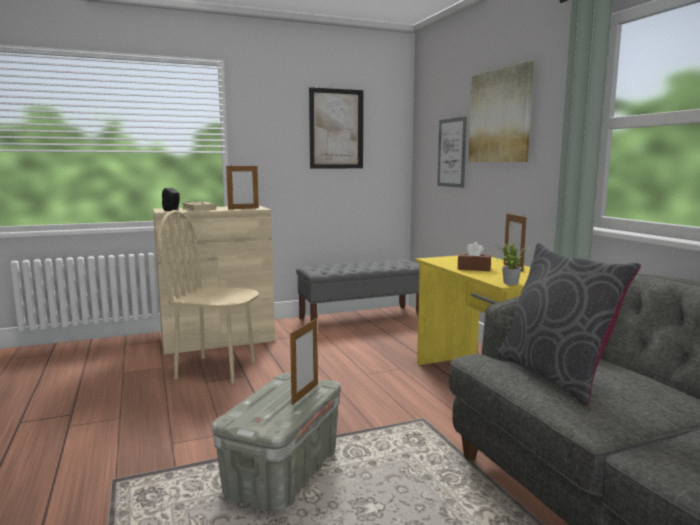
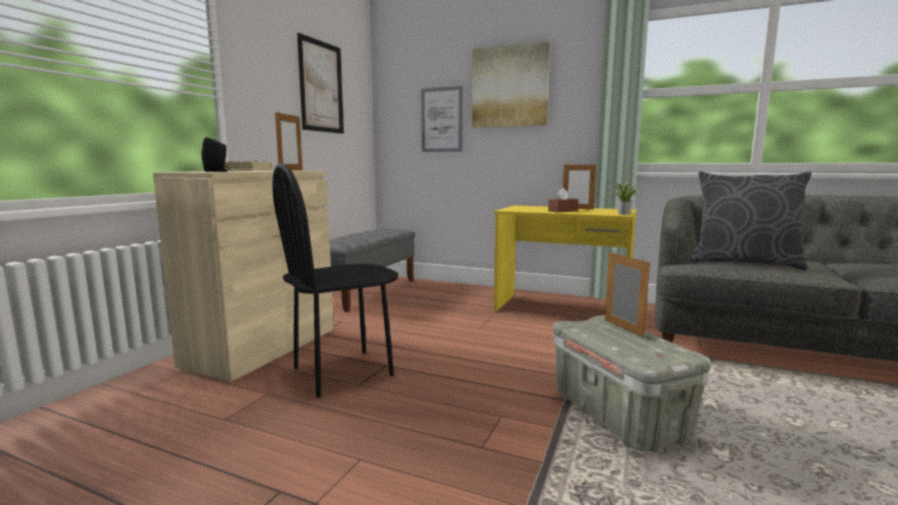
camera: 45 degrees left, 0 degrees up
(216, 370) = (343, 372): beige chair -> black chair

